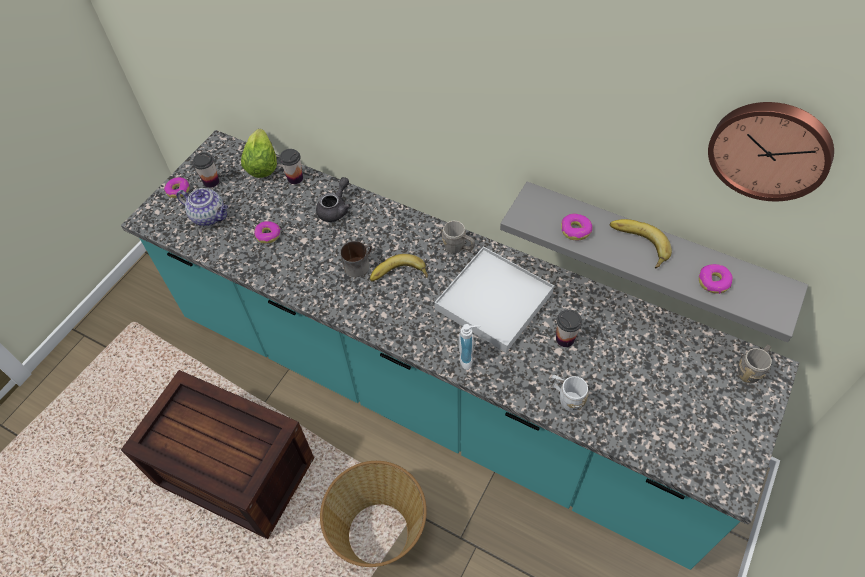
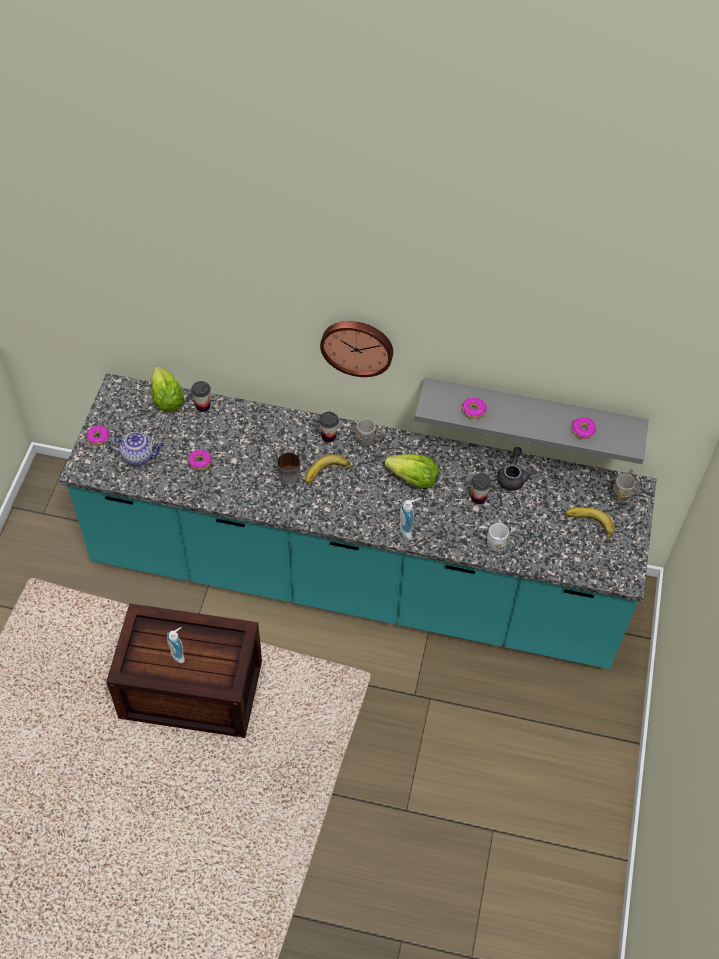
camera: 20 degrees left, 0 degrees up
(206, 437) = (179, 654): none -> soap dispenser
(211, 182) = (126, 424): cup -> cup (328, 436)
(335, 209) = (251, 427): grey teapot -> grey teapot (512, 476)
(380, 533) = (343, 708): basket -> none
(494, 301) = (413, 479): white tray -> lettuce
(637, 245) = (522, 413): banana -> banana (588, 526)
(770, 149) = (603, 334): wall clock -> wall clock (357, 346)

